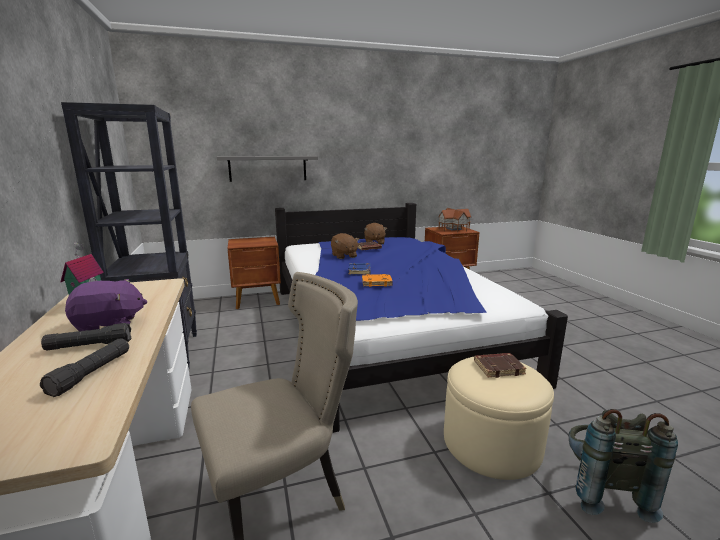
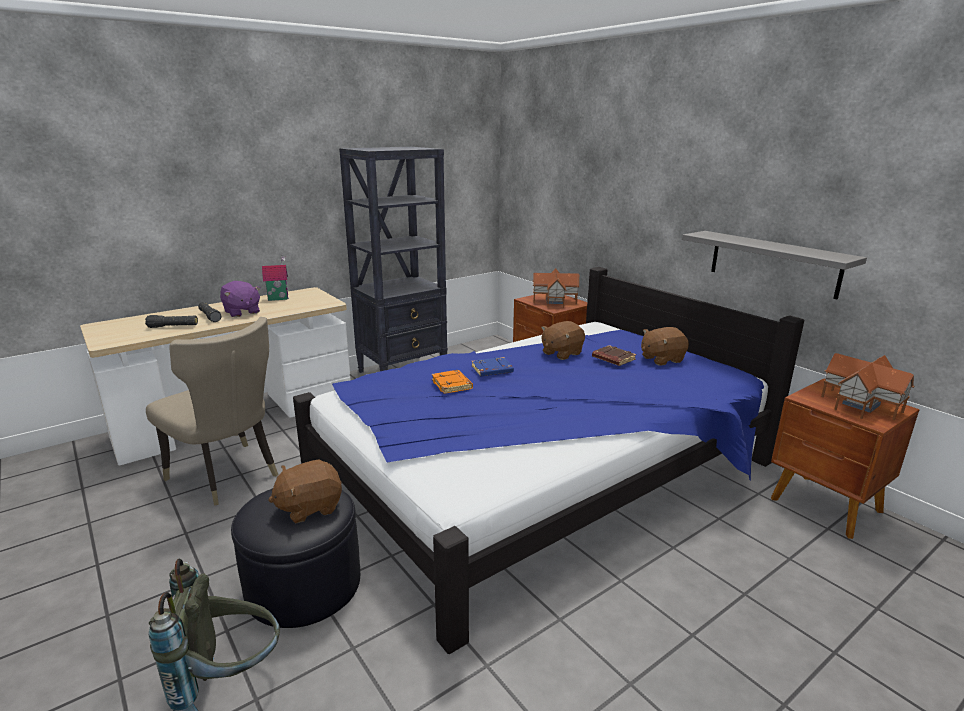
camera: 70 degrees right, 5 degrees up
(254, 241) = (555, 301): none -> toy house
(268, 168) = (602, 211): grey shelf -> grey shelf (773, 263)
(491, 443) = (304, 585): beige ottoman -> black ottoman
(499, 367) = (309, 507): brown book -> brown plush toy

